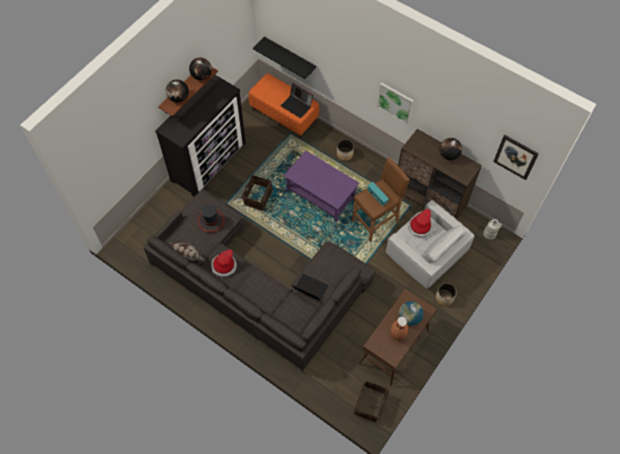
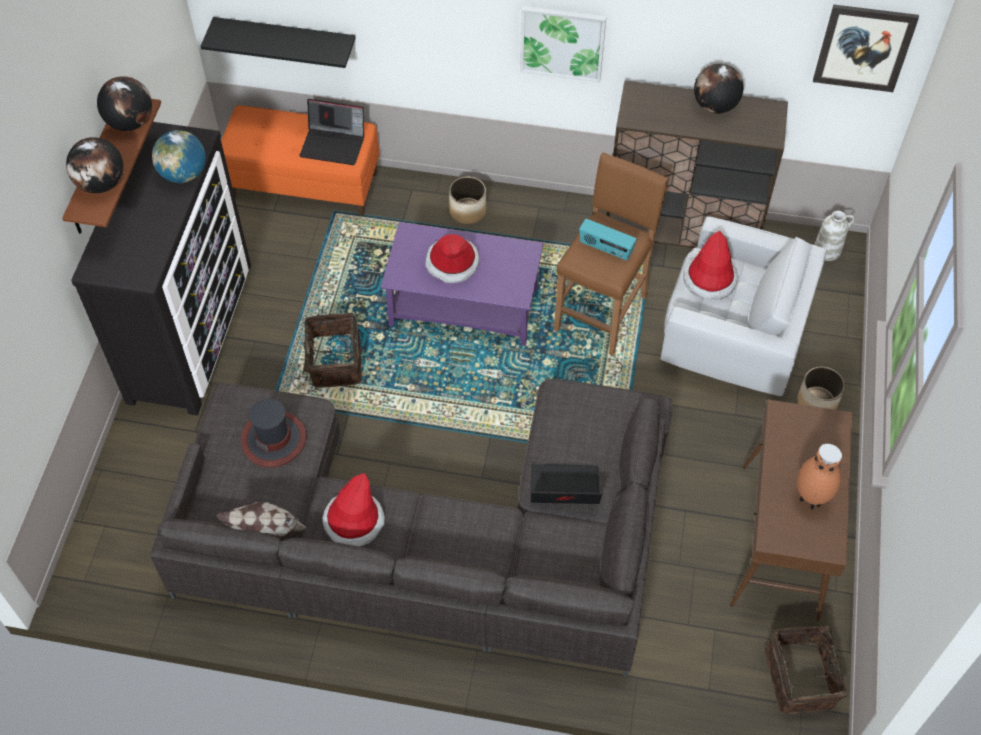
camera: 25 degrees left, 5 degrees down
(317, 176) = (452, 263): none -> hat
(409, 318) = (812, 453): globe -> globe (184, 174)

